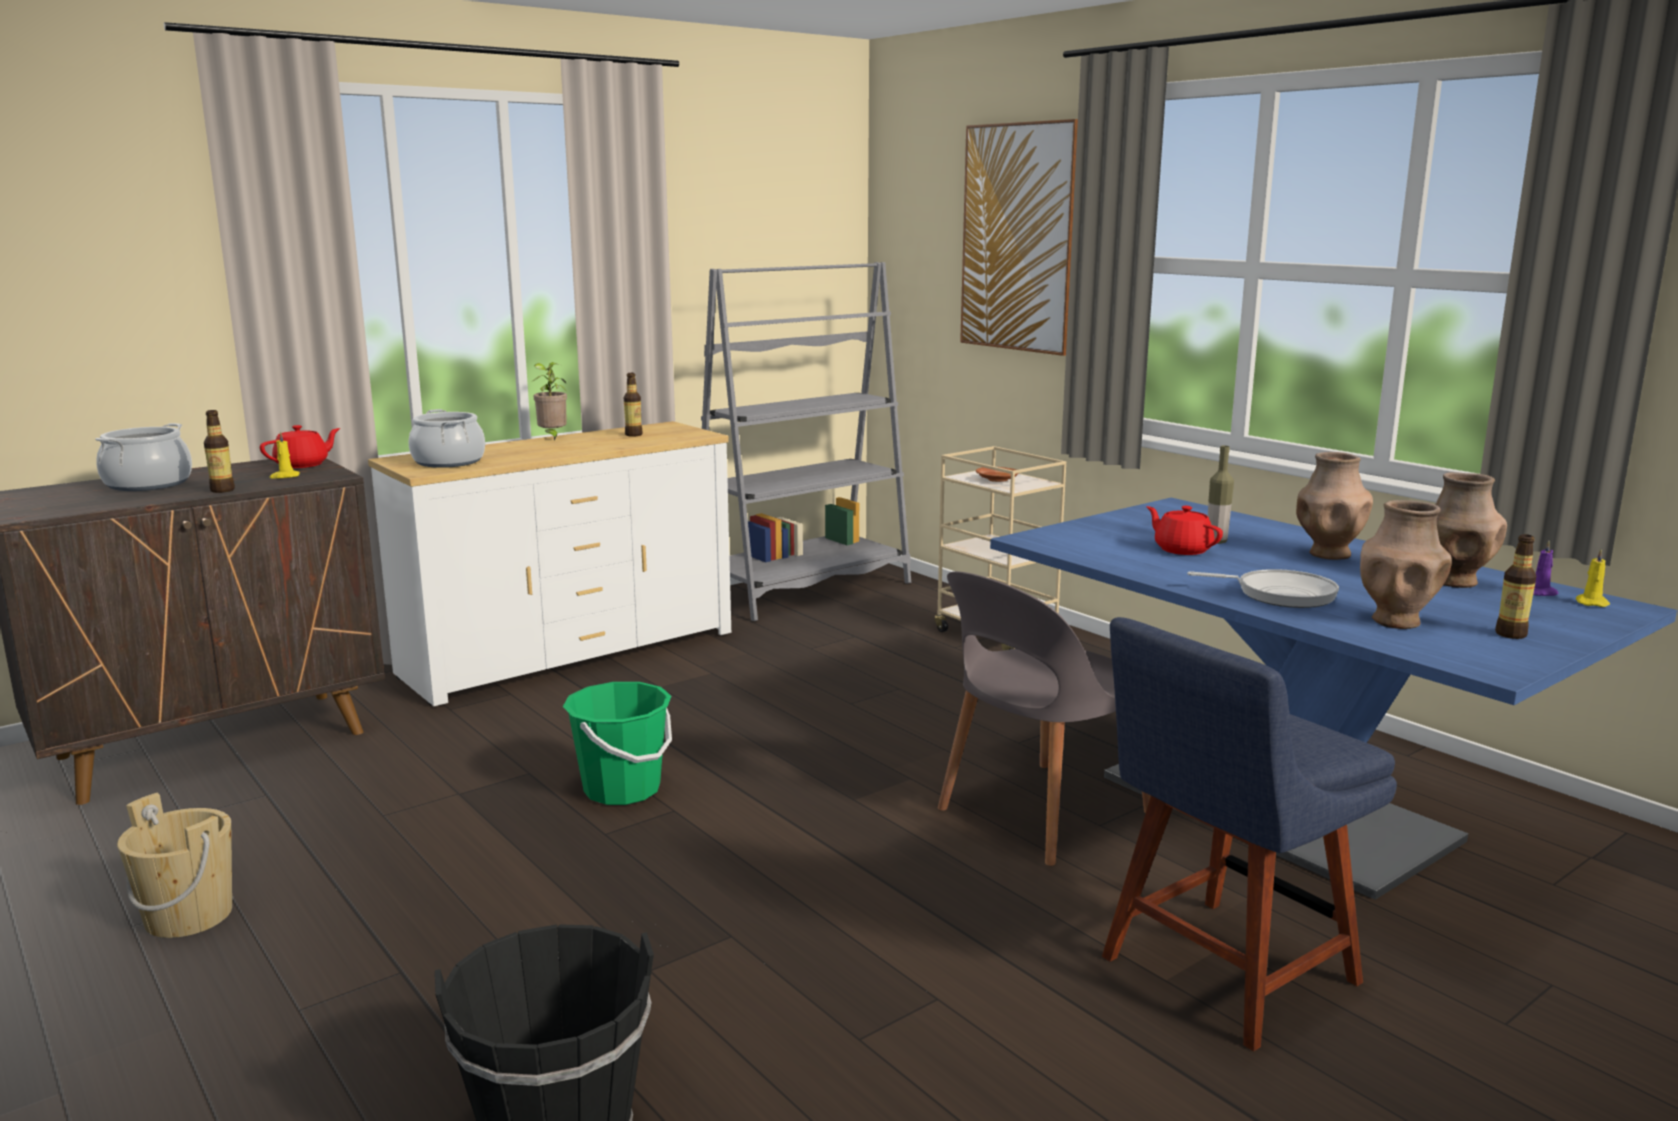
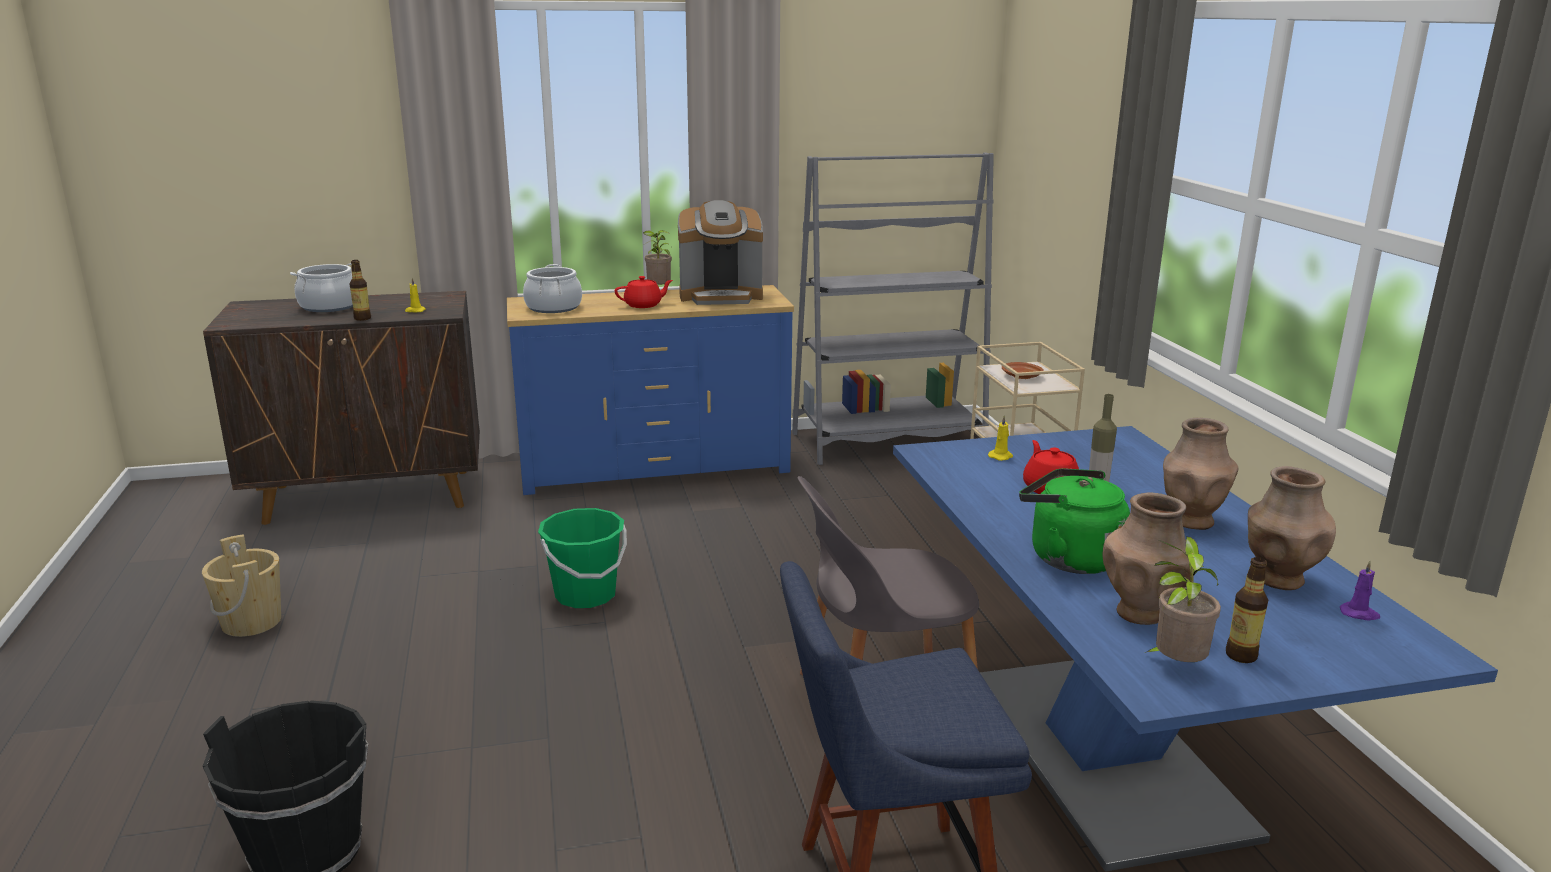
camera: 25 degrees right, 5 degrees up
(303, 465) = (441, 301): red teapot -> red teapot (644, 305)
(569, 653) = (654, 468): white dresser -> blue dresser
(633, 435) = (721, 296): bottle -> coffee machine
(1020, 238) = (1092, 143): picture -> none
(1279, 594) = (1069, 557): frying pan -> green kettle
(1478, 650) = (1175, 665): none -> potted plant
(1591, 603) = (1400, 638): yellow candle -> yellow candle (1001, 456)

